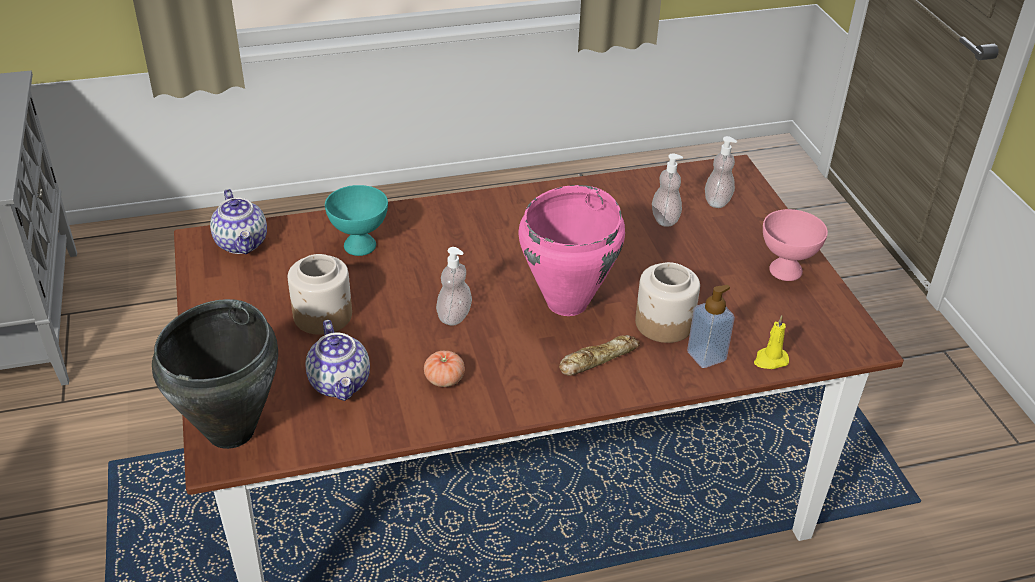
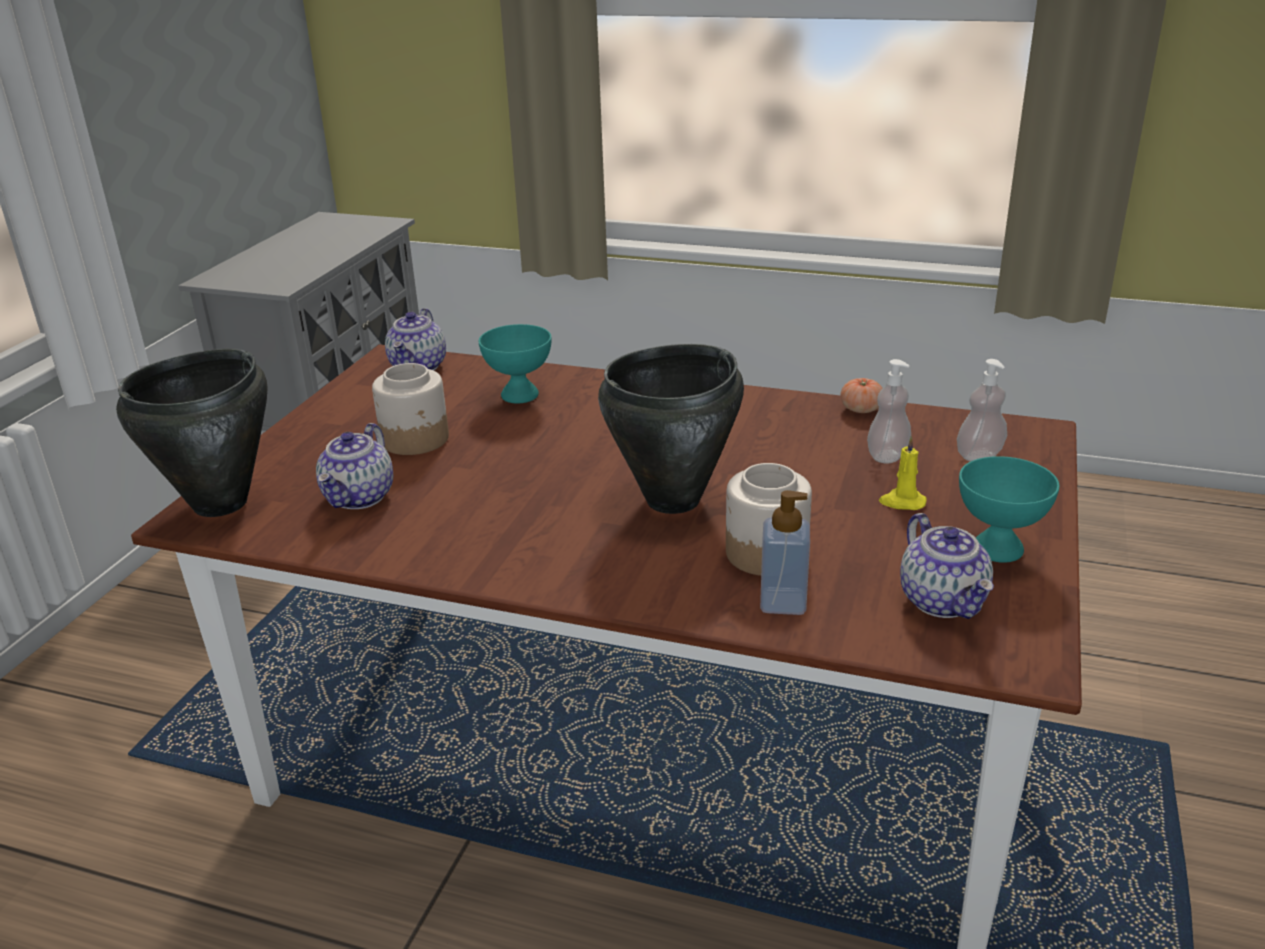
camera: 35 degrees right, 10 degrees down
(444, 379) = (459, 526): tomato -> tomato (861, 409)
(454, 316) = (537, 476): soap dispenser -> none
(568, 303) = (674, 500): pink cooking pot -> black cooking pot
(597, 359) = (644, 561): bread -> none
(770, 360) = (866, 635): yellow candle -> yellow candle (902, 502)
(784, 271) = (996, 548): pink bowl -> turquoise bowl
(789, 320) = (944, 601): none -> teapot

